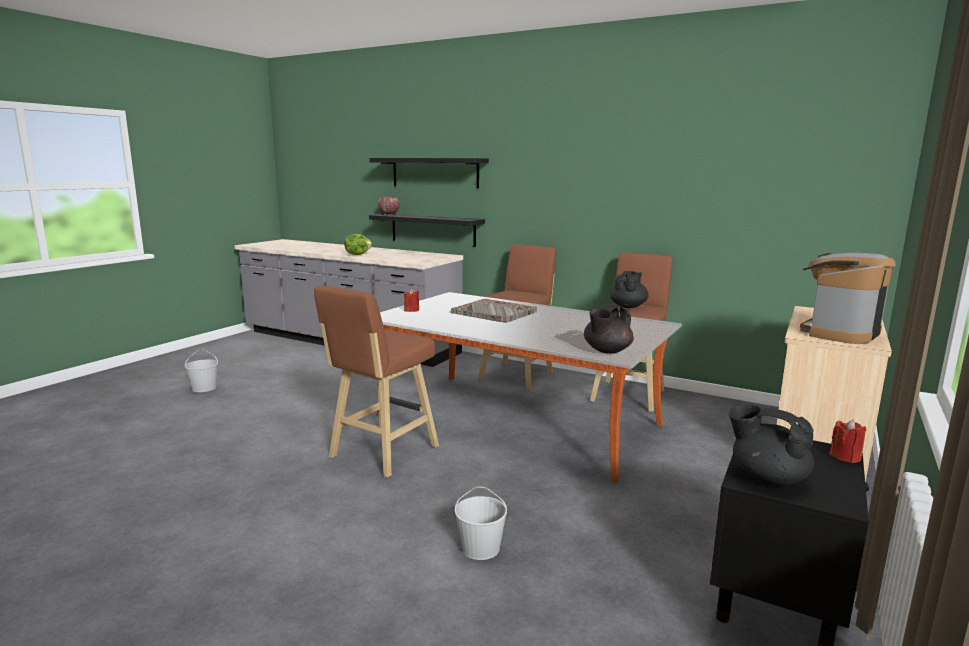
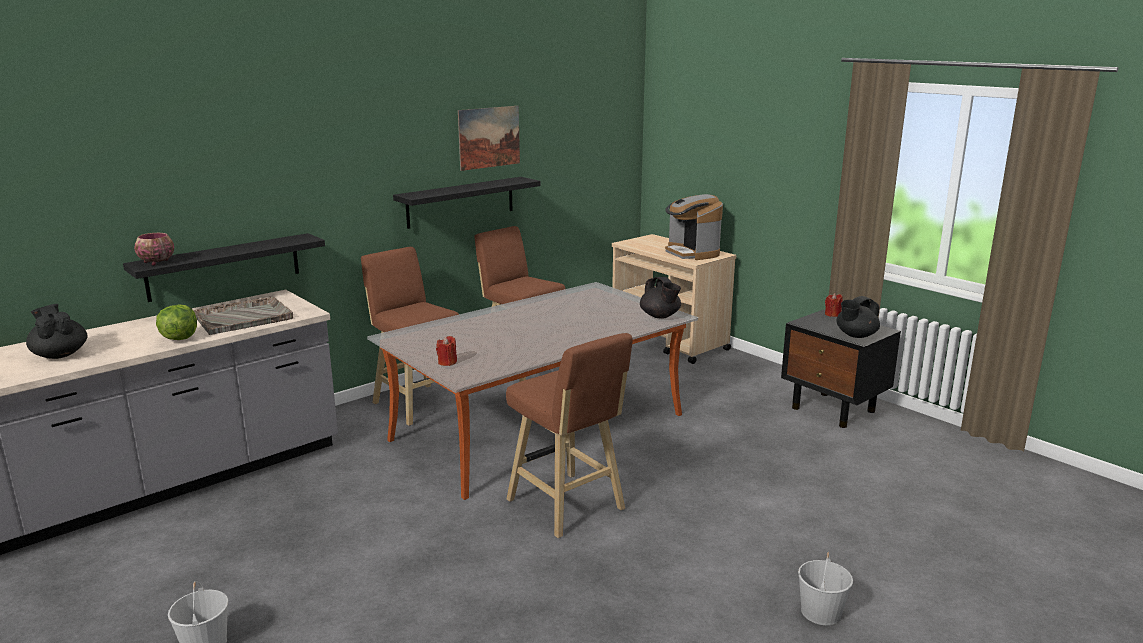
camera: 70 degrees left, 5 degrees up
(434, 172) = (217, 182): black shelf -> black shelf (461, 202)
(479, 548) = (755, 484): white bucket -> white bucket (821, 612)
(494, 312) = (498, 330): grey tray -> grey tray (244, 317)
(628, 306) = (527, 284): black teapot -> black teapot (60, 355)
(656, 162) = (489, 137): none -> picture

